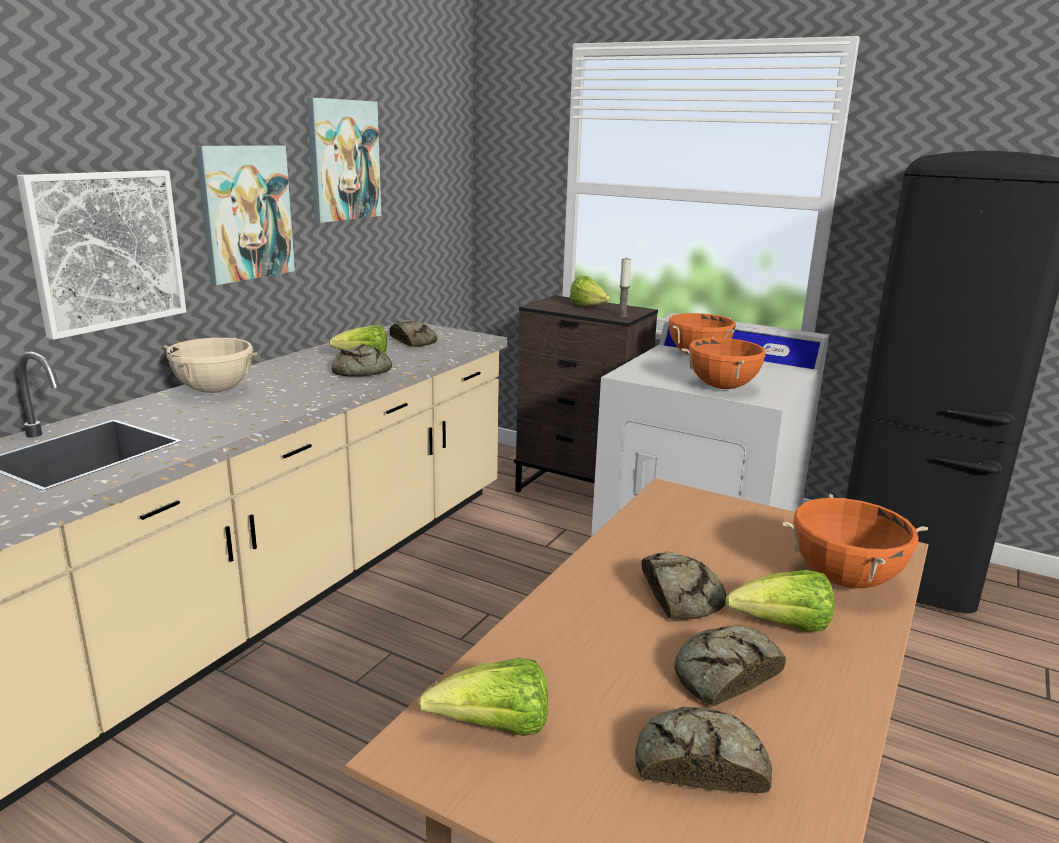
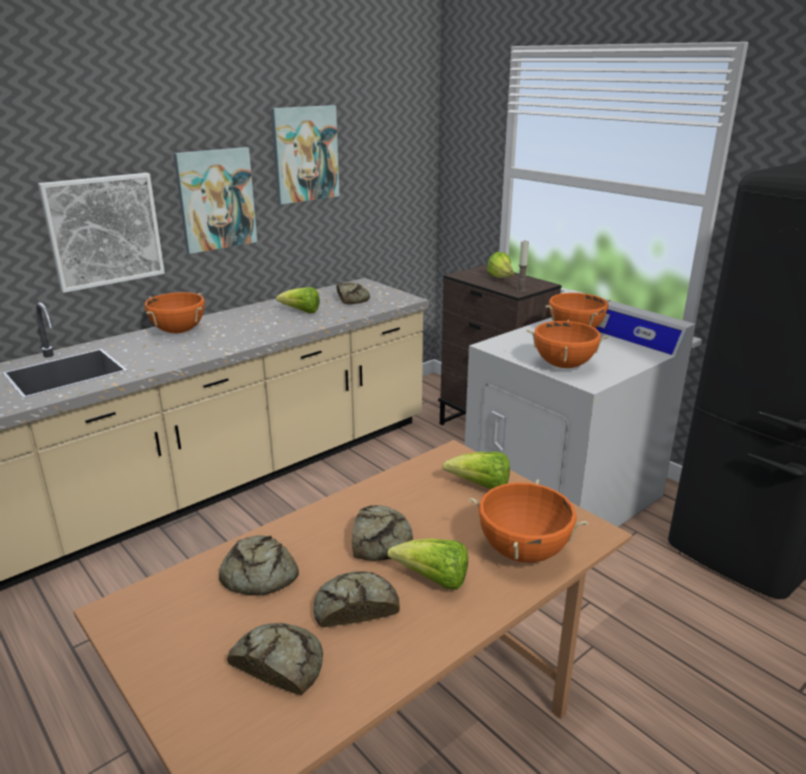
camera: 20 degrees right, 5 degrees up
(214, 391) = (178, 331): beige cooking pot -> orange cooking pot
(360, 371) = (288, 323): bread -> bread (257, 575)
(494, 728) = (173, 609): lettuce -> lettuce (481, 486)

